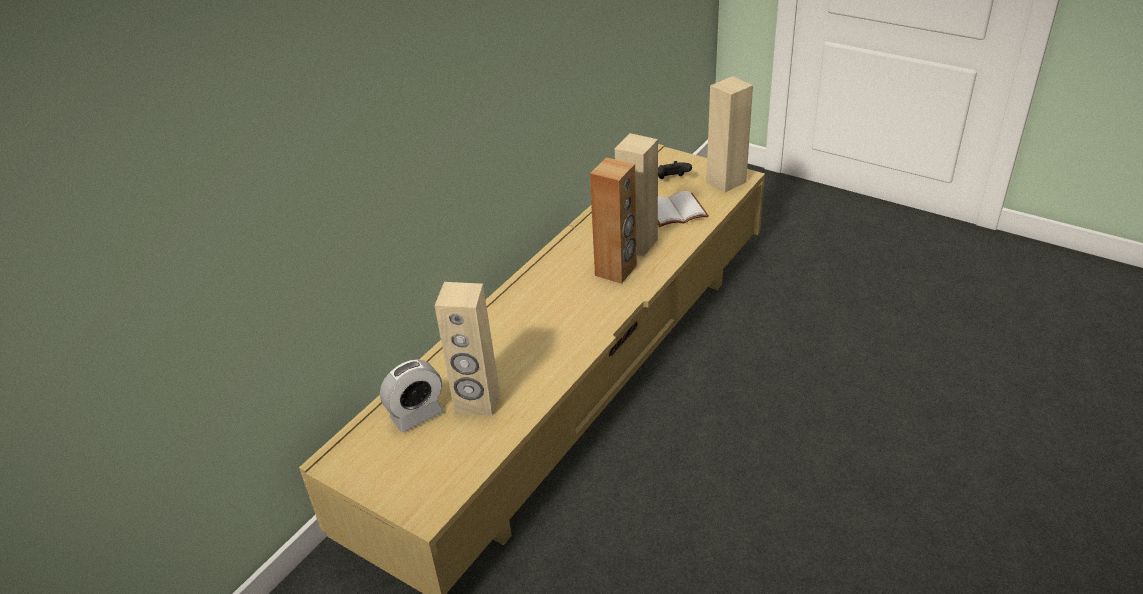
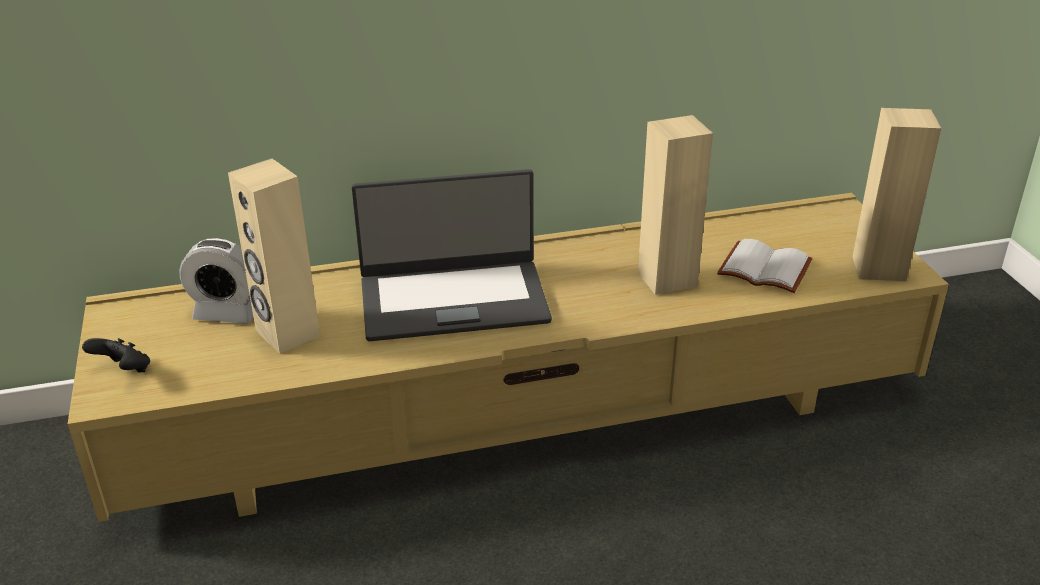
camera: 40 degrees right, 5 degrees down
(542, 322) = (453, 299): none -> laptop
(616, 270) = (603, 292): brown speaker -> none
(672, 180) = (811, 236): black game controller -> black game controller (124, 371)

